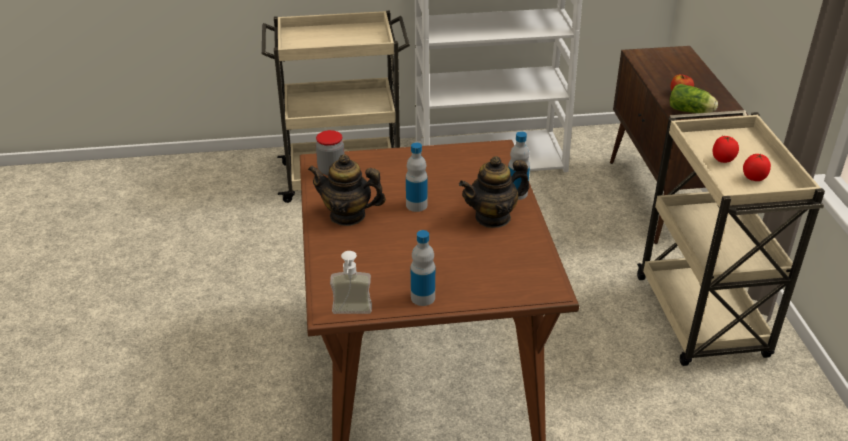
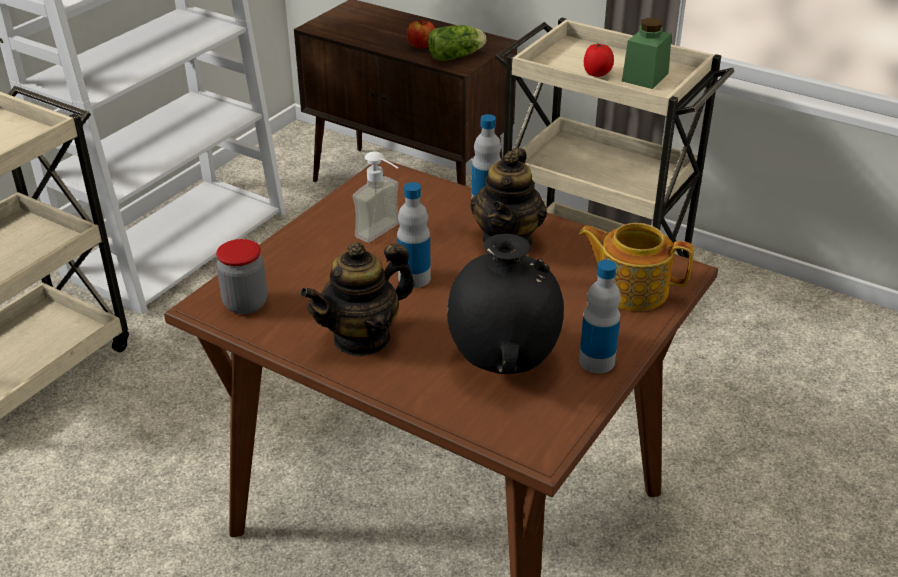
camera: 50 degrees left, 0 degrees up
(351, 314) = (568, 433): soap dispenser -> soap dispenser (385, 234)
(383, 266) = (503, 361): none -> black vase
(507, 280) = (630, 289): none -> teapot
(753, 178) = (645, 77): tomato -> green jar

